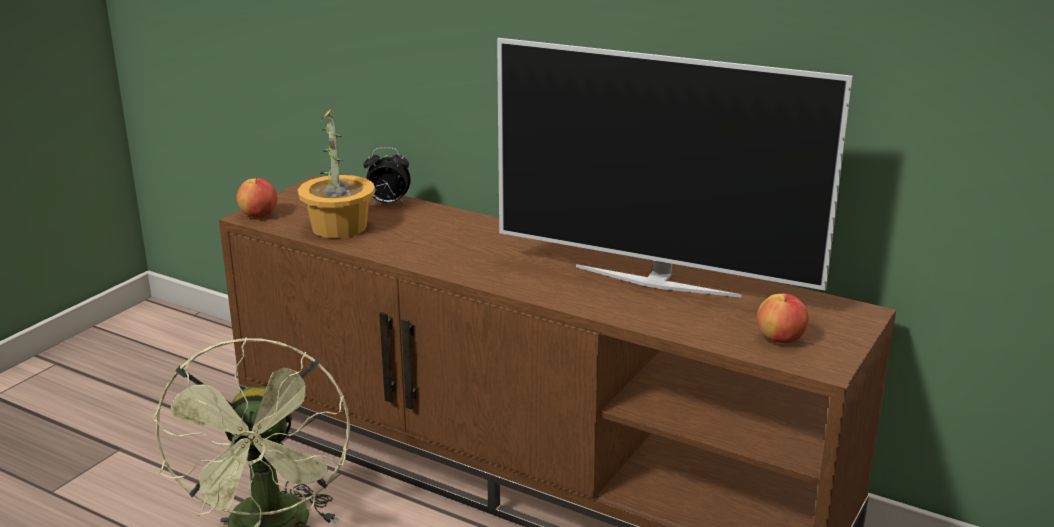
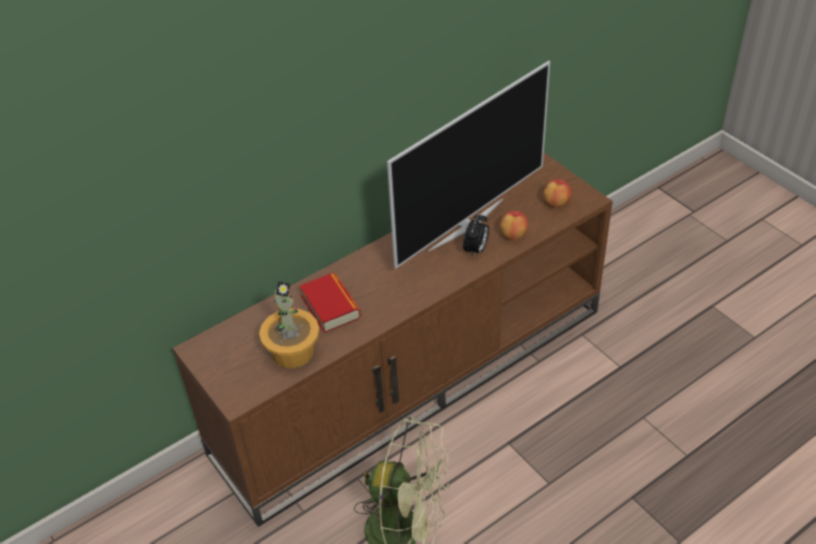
camera: 65 degrees left, 20 degrees up
(259, 215) = (238, 395): apple -> apple (513, 235)
(388, 204) = (265, 316): alarm clock -> alarm clock (476, 250)
(426, 231) = (330, 307): none -> book

